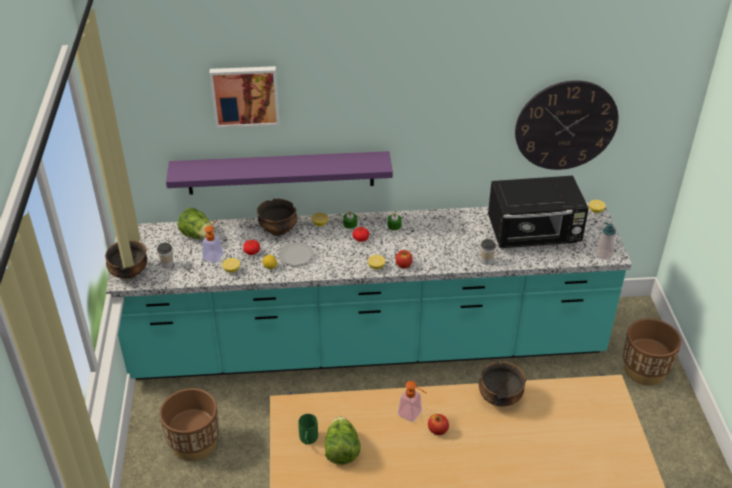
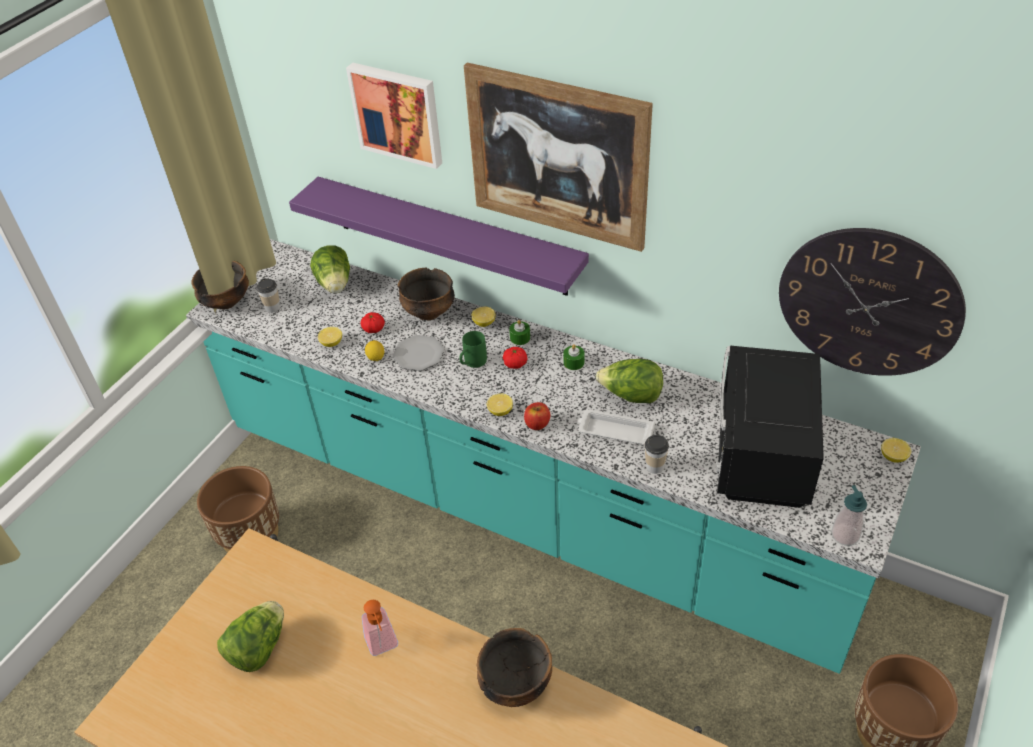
camera: 35 degrees right, 5 degrees up
(214, 255) = (331, 316): soap dispenser -> none
(308, 440) = (235, 612): green mug -> green mug (472, 363)
(368, 93) = (557, 157): none -> picture
(438, 430) = (394, 686): apple -> none
(442, 231) = (631, 396): none -> lettuce
(449, 252) = (614, 431): none -> white tray
(534, 234) = (761, 456): black microwave -> black microwave turned 75 degrees clockwise

